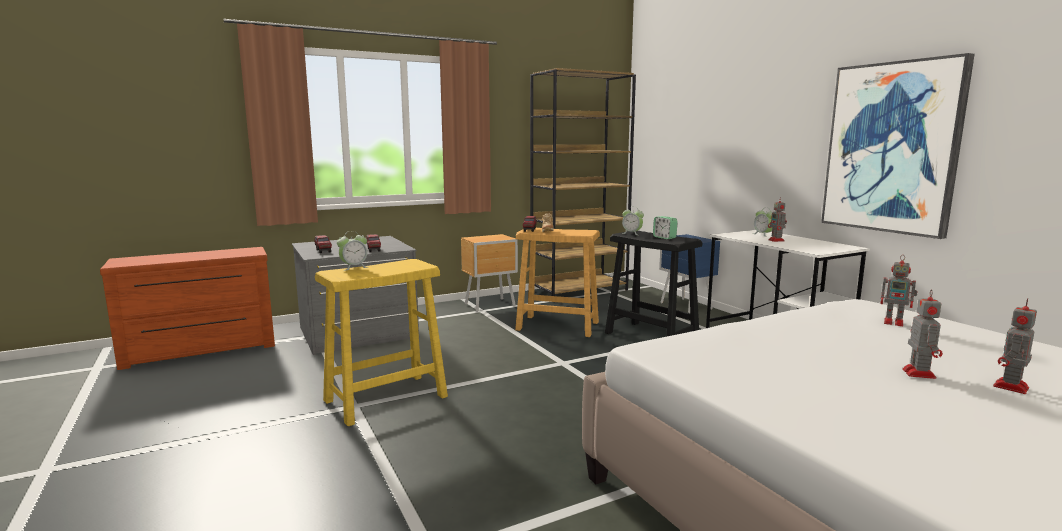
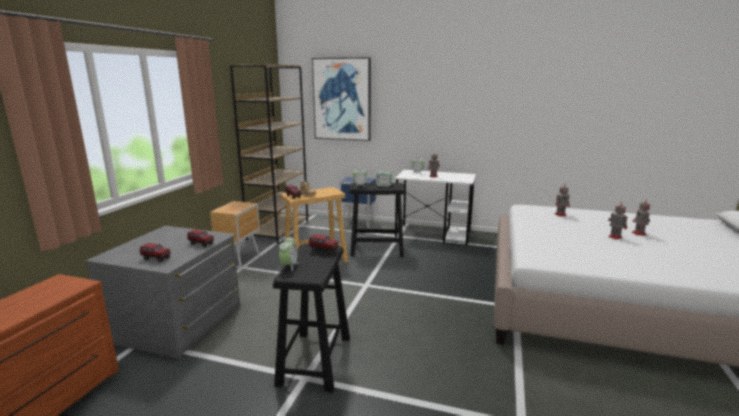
camera: 45 degrees left, 5 degrees up
(386, 398) = (315, 360): yellow stool -> black stool
(412, 265) = (323, 250): none -> toy truck
(892, 148) = (483, 121): picture -> picture (342, 99)

